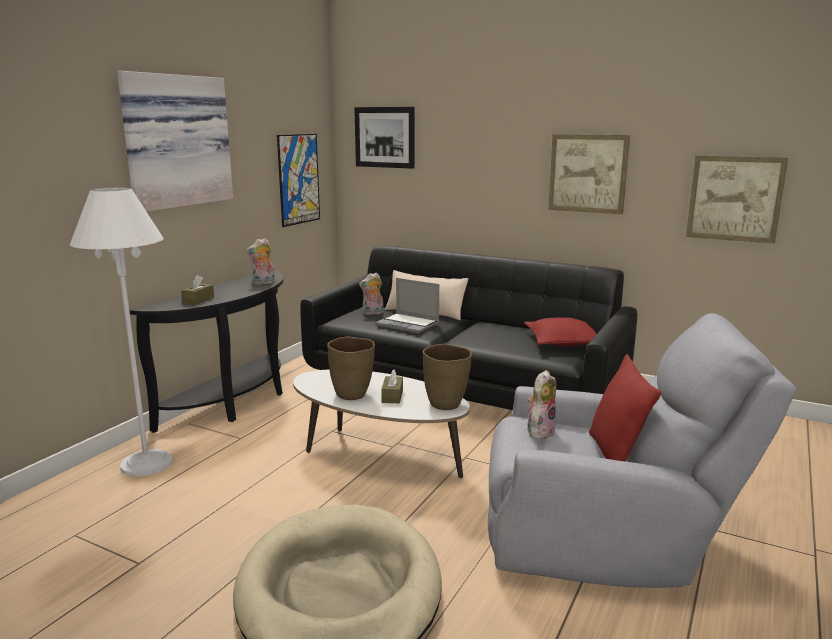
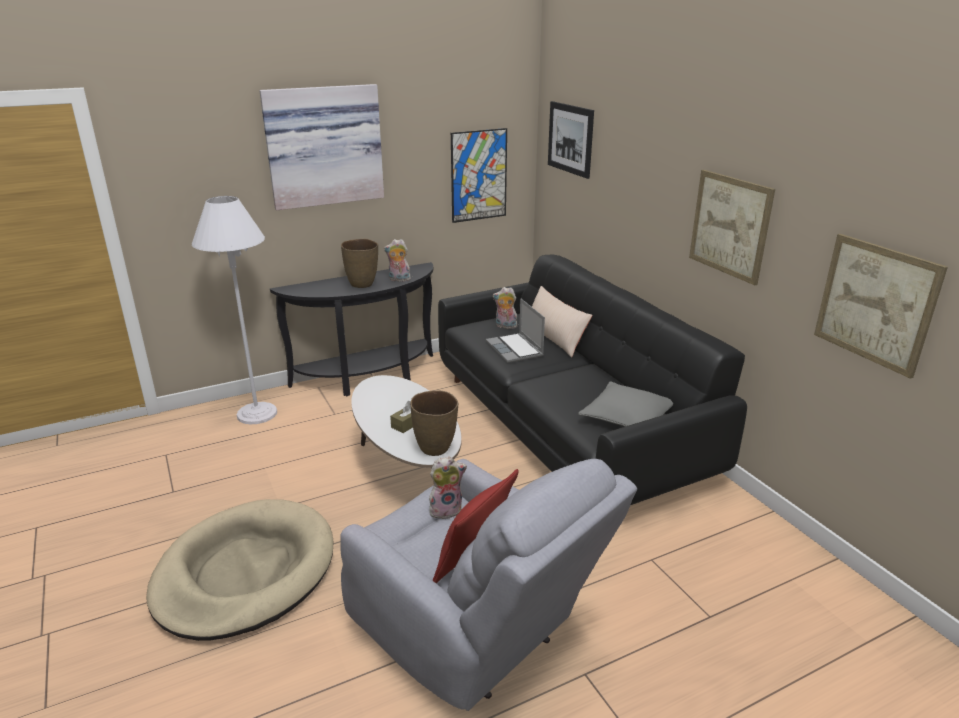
camera: 35 degrees right, 10 degrees up
(198, 300) = (325, 289): brown tissue box -> none
(352, 394) = (382, 411): brown vase -> brown vase (362, 284)
(562, 342) = (627, 417): red pillow -> grey pillow

